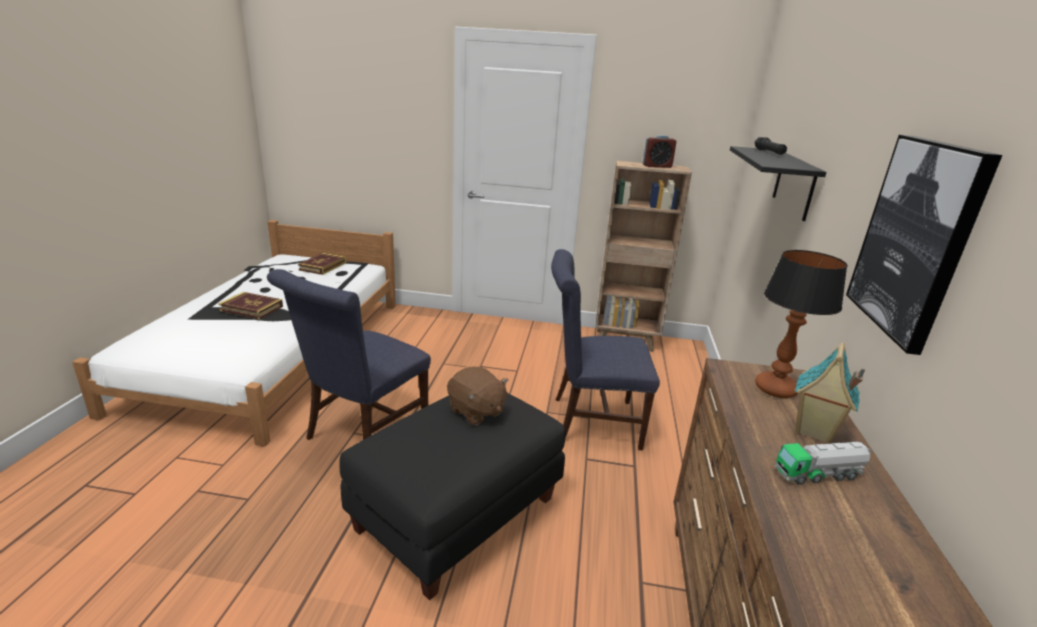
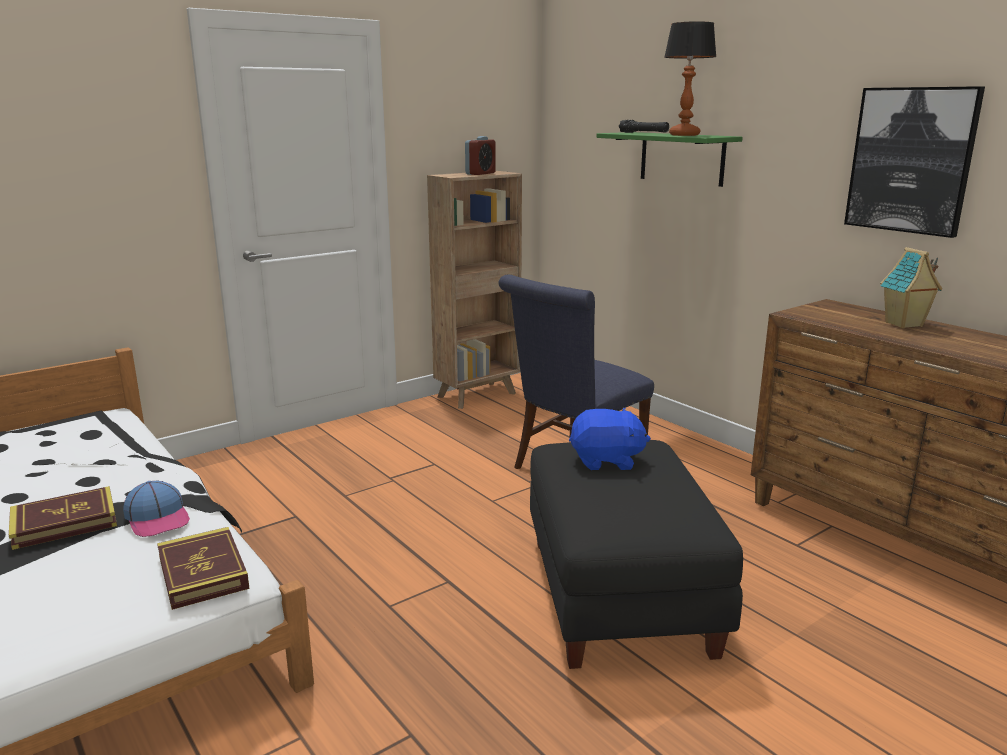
camera: 45 degrees left, 5 degrees down
(275, 324) = (158, 518): none -> cap
(323, 266) = (40, 437): book -> book (203, 572)
(362, 435) = (403, 601): blue chair -> none
(476, 411) = (606, 461): brown plush toy -> blue plush toy
(775, 389) = (839, 314): table lamp -> table lamp (684, 135)
(794, 184) = (682, 158): black shelf -> green shelf
(818, 474) = (955, 339): toy truck -> none

